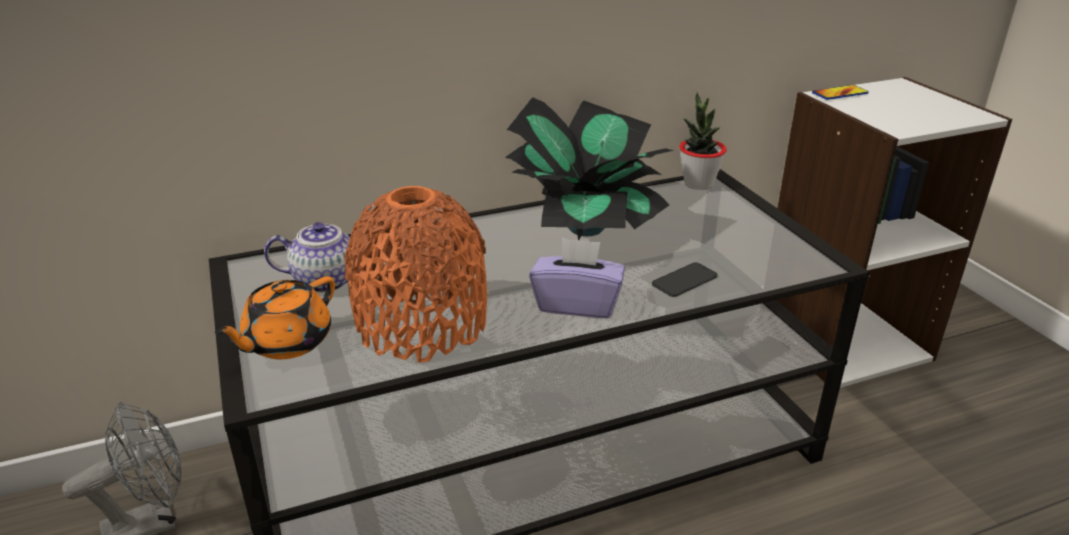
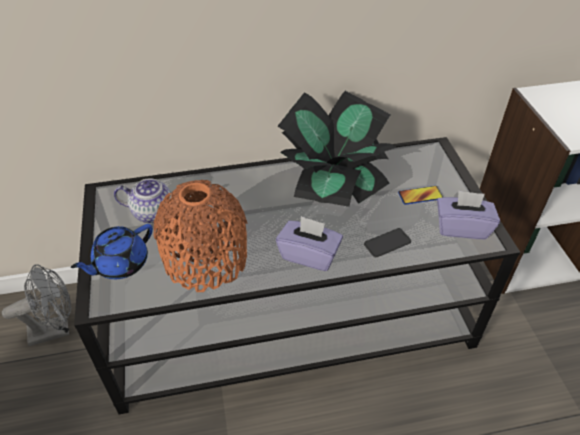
camera: 10 degrees right, 15 degrees up
(286, 342) = (120, 264): orange teapot -> blue teapot
(698, 184) = (425, 150): potted plant -> none
(780, 254) = (461, 227): none -> purple tissue box
(839, 94) = (545, 93): phone -> phone (420, 196)

